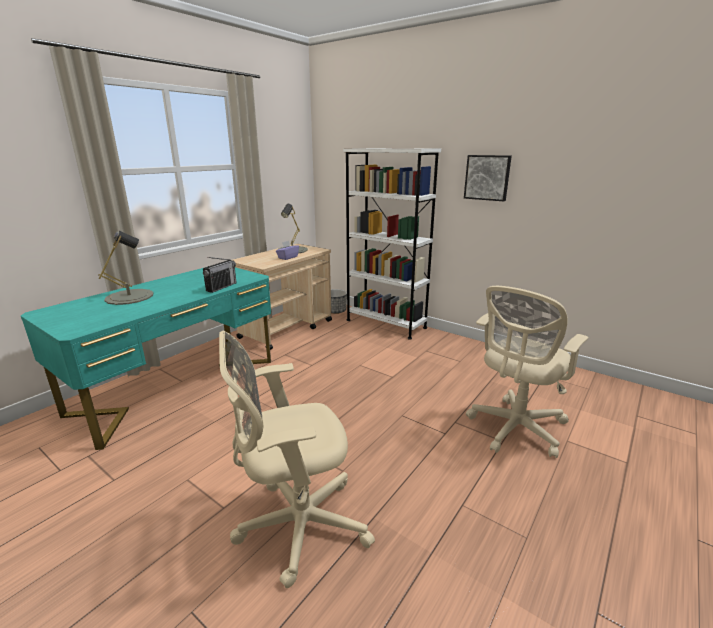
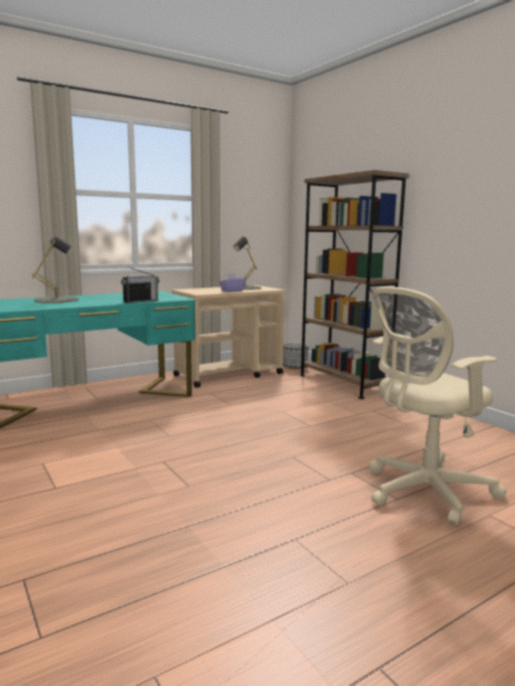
camera: 20 degrees right, 10 degrees down
(296, 526) = (107, 514): beige office chair -> none
(385, 324) = (343, 383): white bookcase -> brown bookcase
(487, 177) = (458, 202): picture -> none

